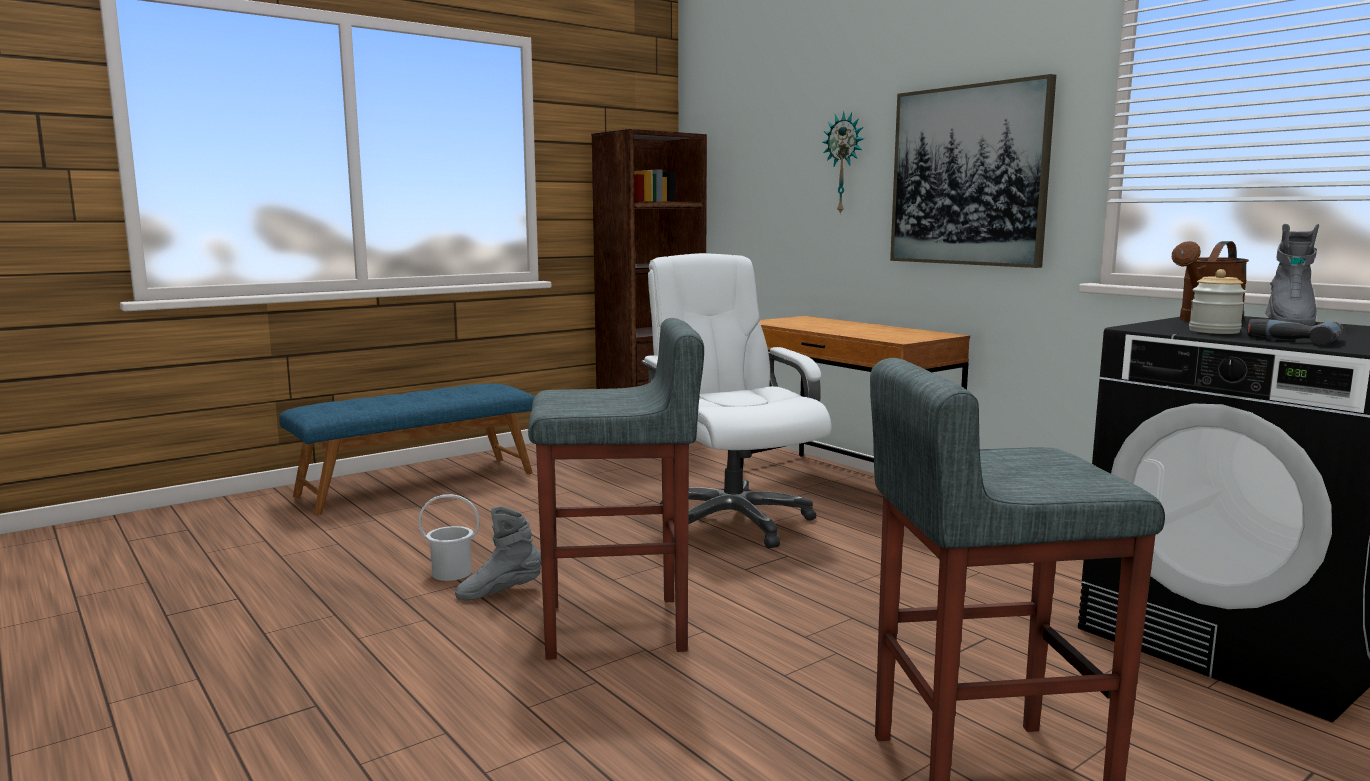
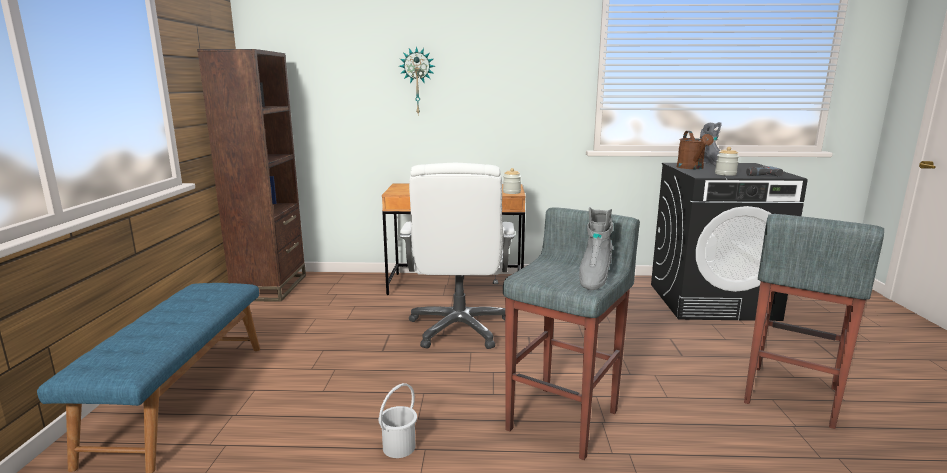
camera: 50 degrees left, 5 degrees up
(499, 592) = (461, 440): grey boot -> grey boot (593, 278)
(732, 521) = (459, 328): white office chair -> white office chair turned 105 degrees counterclockwise
(902, 339) = (511, 192): none -> jar
(968, 176) = (513, 93): picture -> none

